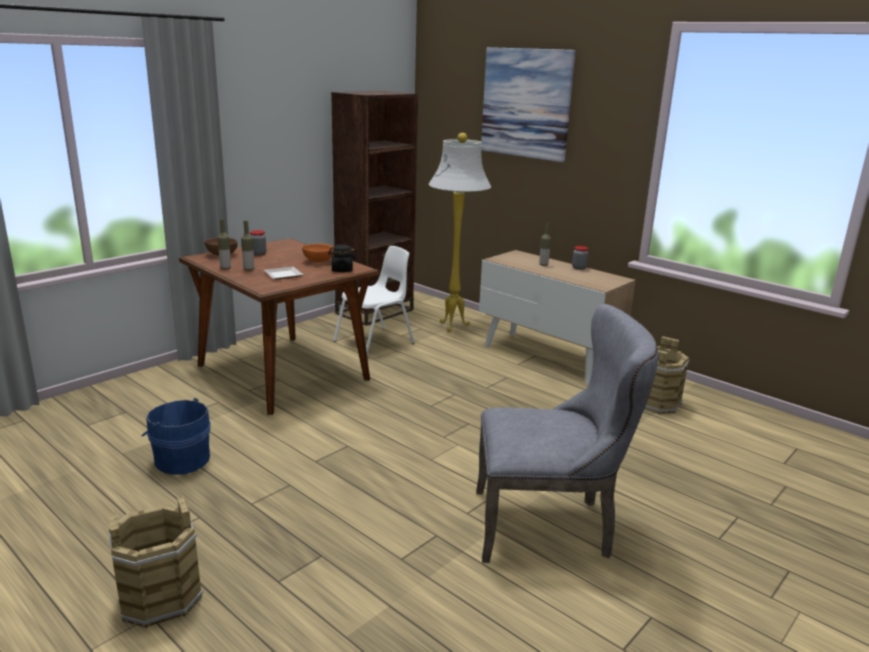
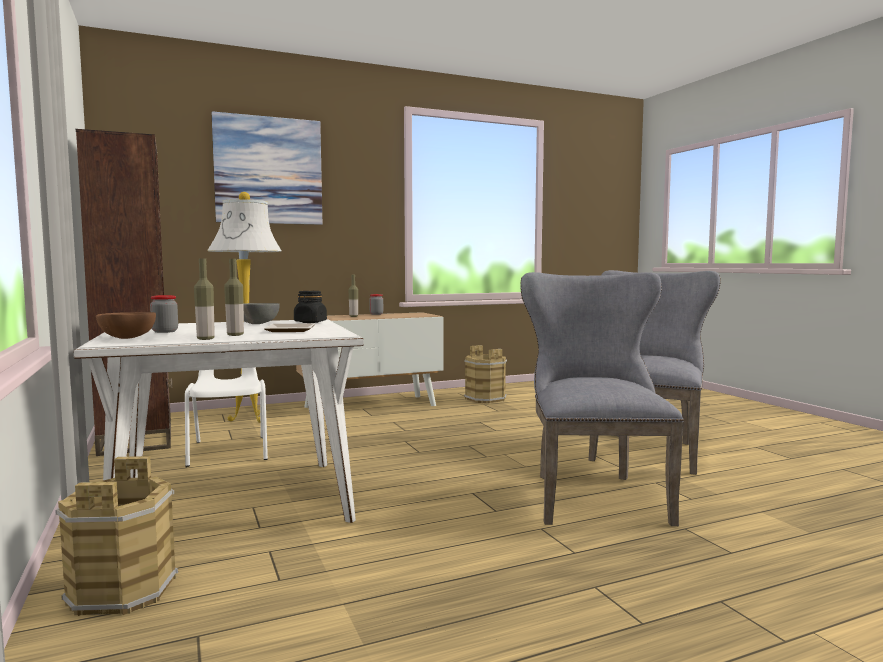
camera: 65 degrees left, 15 degrees down
(160, 597) = (772, 623): brown bucket -> brown bucket (121, 590)
(180, 459) = (430, 591): blue bucket -> none
(282, 372) = (233, 502): brown dining table -> white dining table
(317, 261) = (256, 324): orange bowl -> grey bowl
(378, 501) = (593, 494): none -> grey chair

